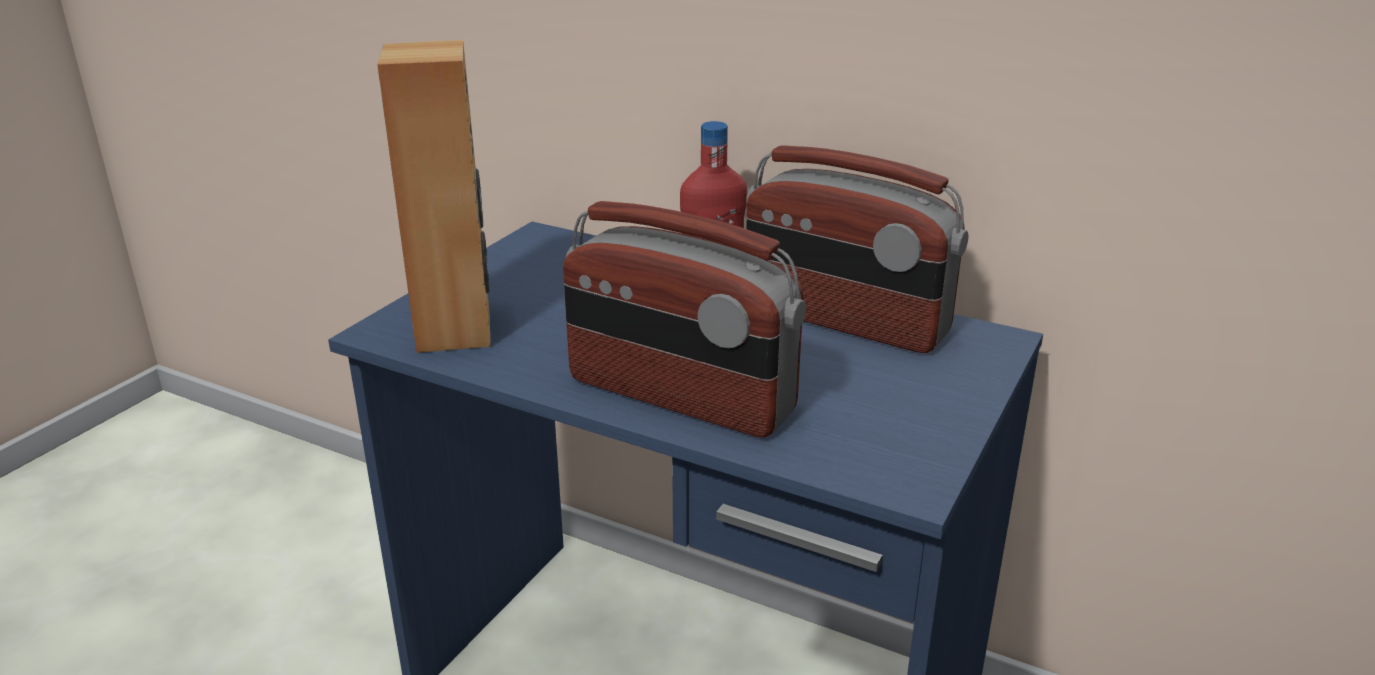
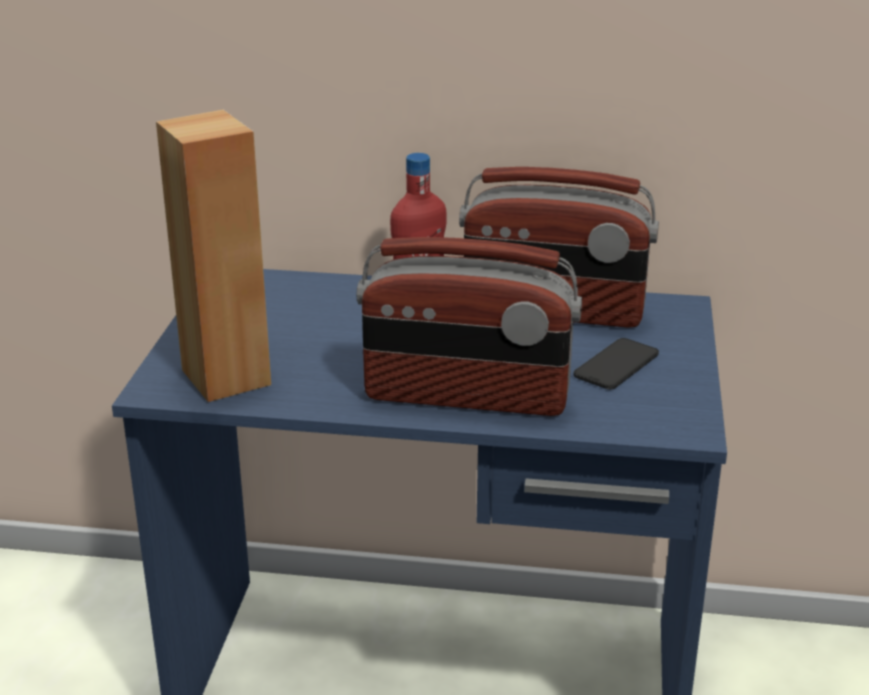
camera: 20 degrees left, 0 degrees up
(875, 392) = (616, 365): none -> phone

